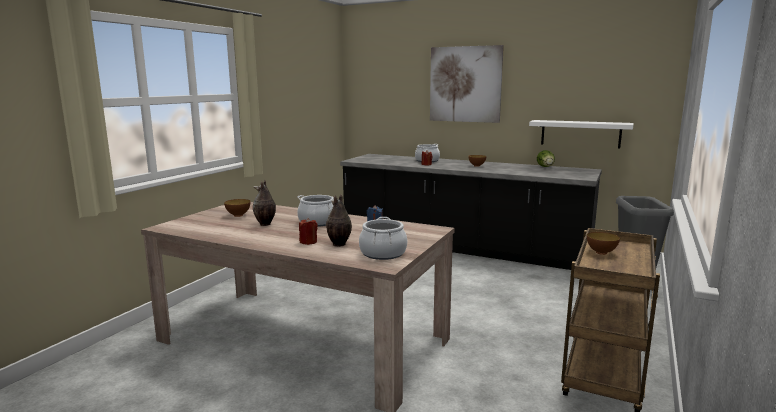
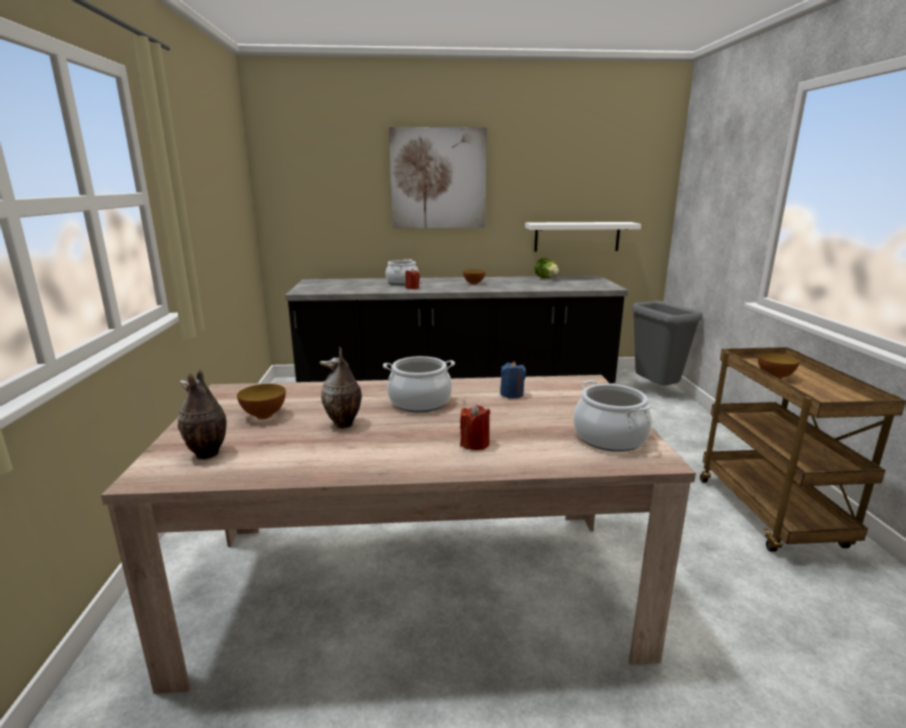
camera: 30 degrees left, 5 degrees up
(338, 244) = (525, 437): vase -> vase (207, 454)

